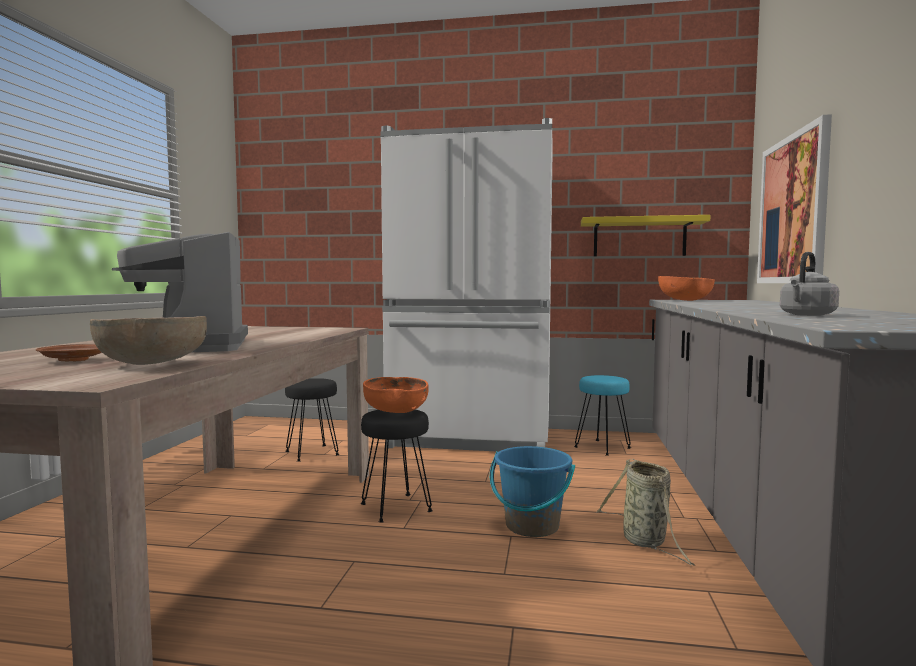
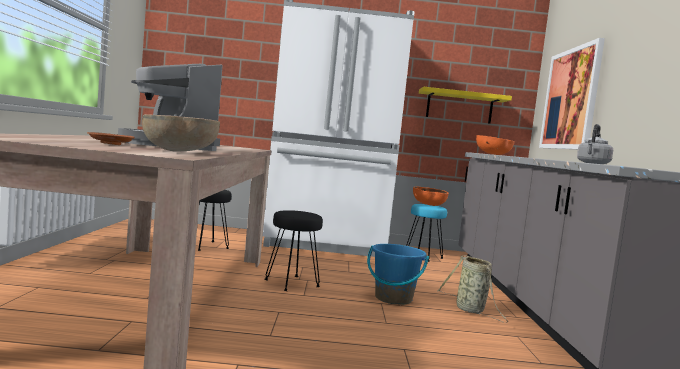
camera: 10 degrees left, 0 degrees up
(396, 411) = (298, 212): orange bowl -> orange bowl (428, 205)

